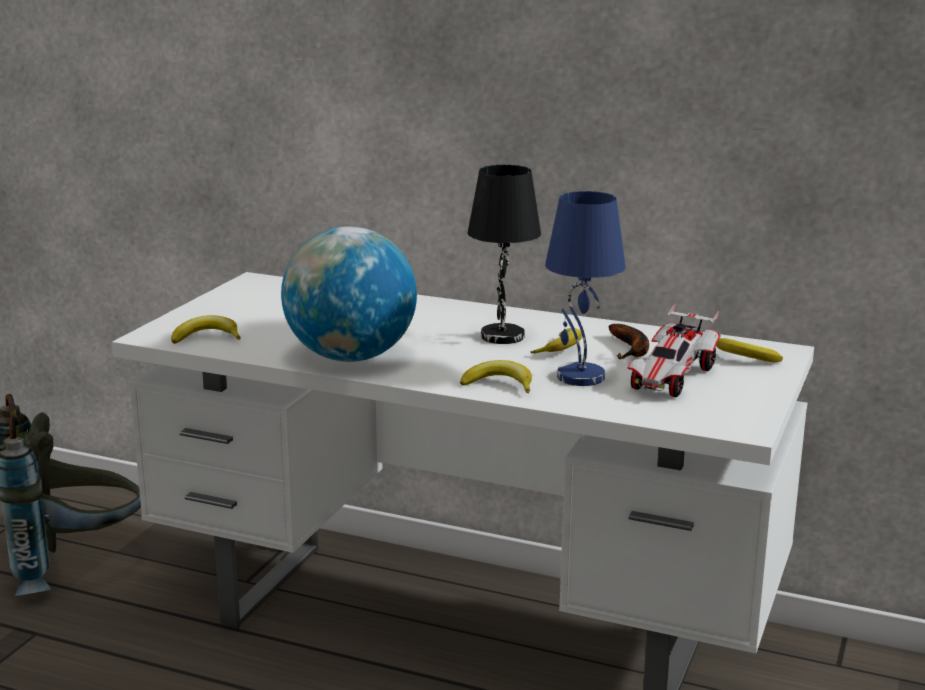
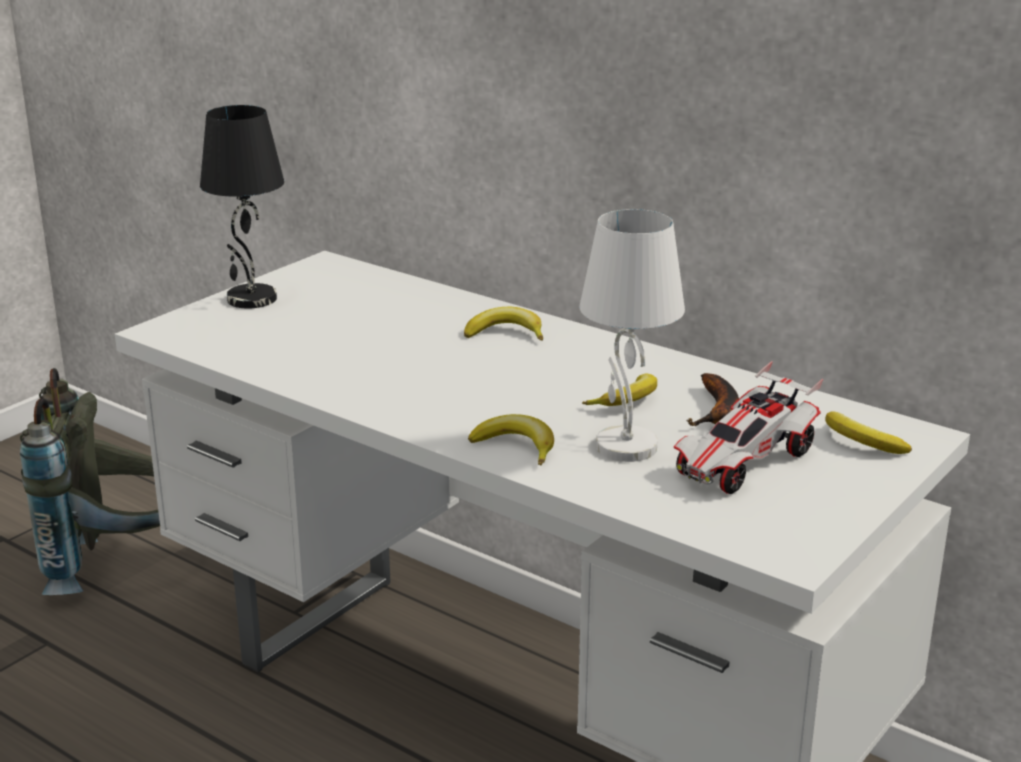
camera: 15 degrees right, 5 degrees up
(207, 338) = (220, 339): banana -> banana (505, 333)
(350, 357) = (364, 385): globe -> none
(503, 337) = (566, 374): black table lamp -> black table lamp (252, 299)
(579, 377) = (624, 446): blue table lamp -> white table lamp

